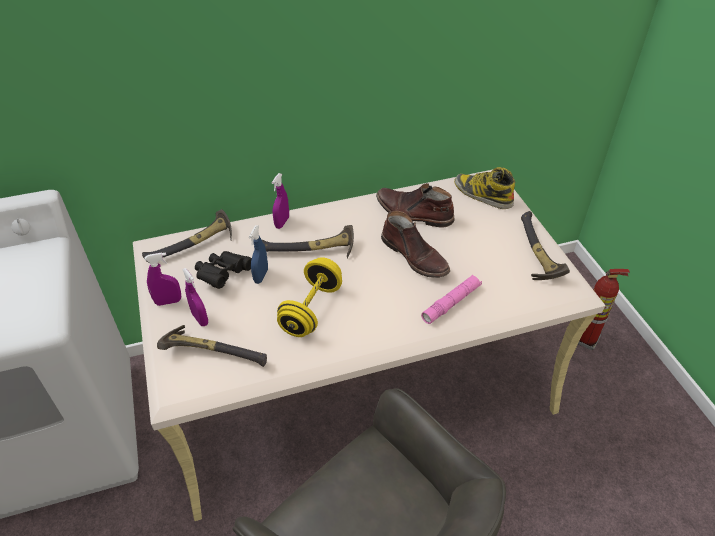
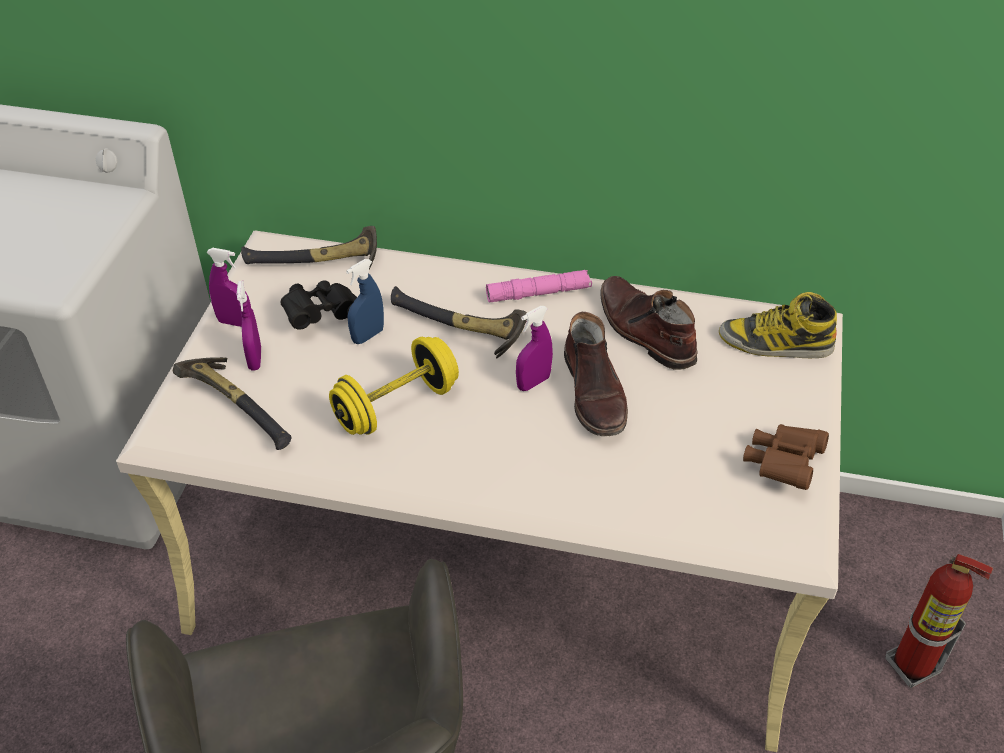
camera: 30 degrees right, 0 degrees up
(282, 222) = (449, 275): purple spray bottle -> purple spray bottle (533, 382)
(451, 303) = (592, 479): pink flashlight -> pink flashlight (538, 293)
(482, 194) = (775, 344): boot -> boot turned 60 degrees counterclockwise
(535, 254) = (782, 465): hammer -> brown binoculars

